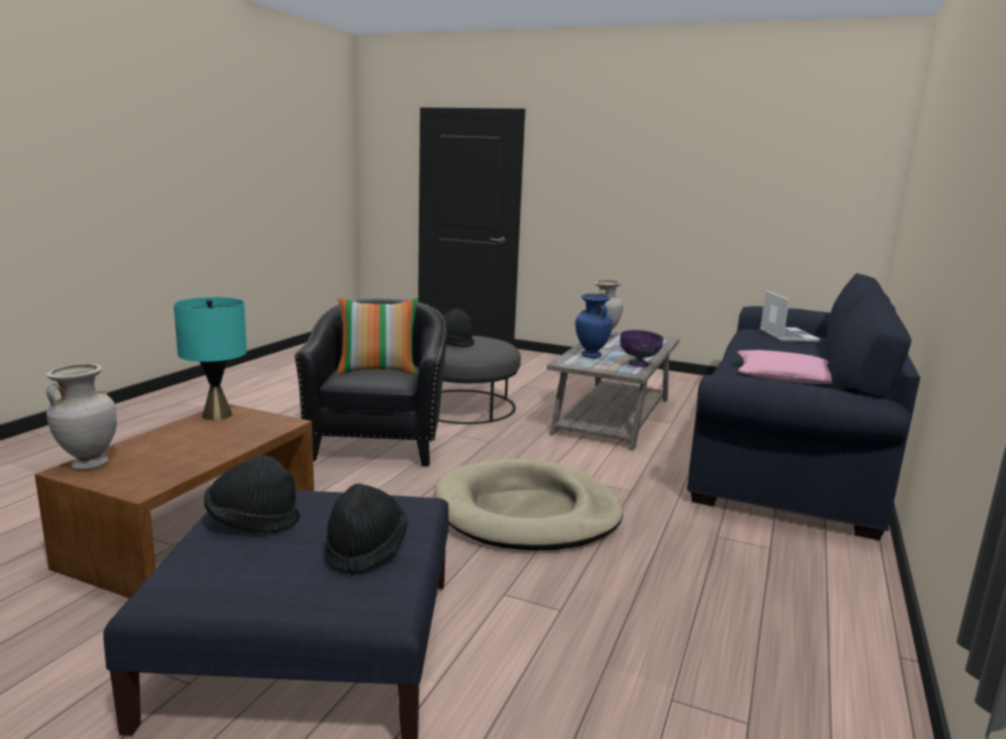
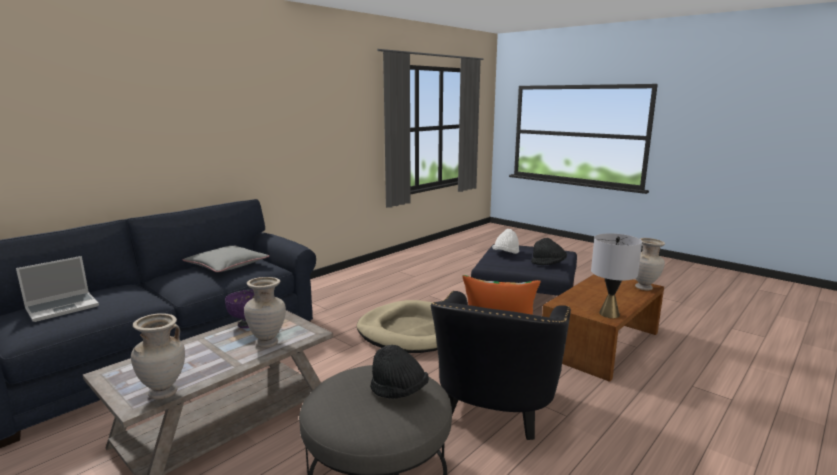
camera: 160 degrees left, 0 degrees up
(217, 415) = (609, 314): turquoise table lamp -> grey table lamp
(365, 550) = (506, 254): black hat -> white hat
(591, 356) = (268, 343): blue vase -> beige vase
(783, 377) = (227, 265): pink pillow -> grey pillow
(787, 336) = (63, 307): laptop -> laptop turned 150 degrees counterclockwise

